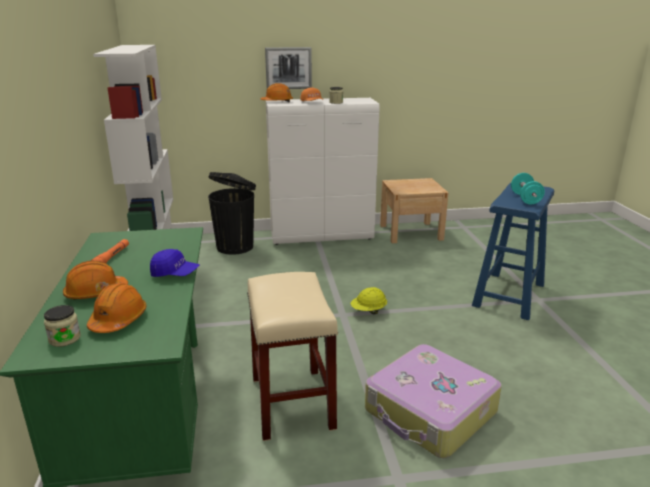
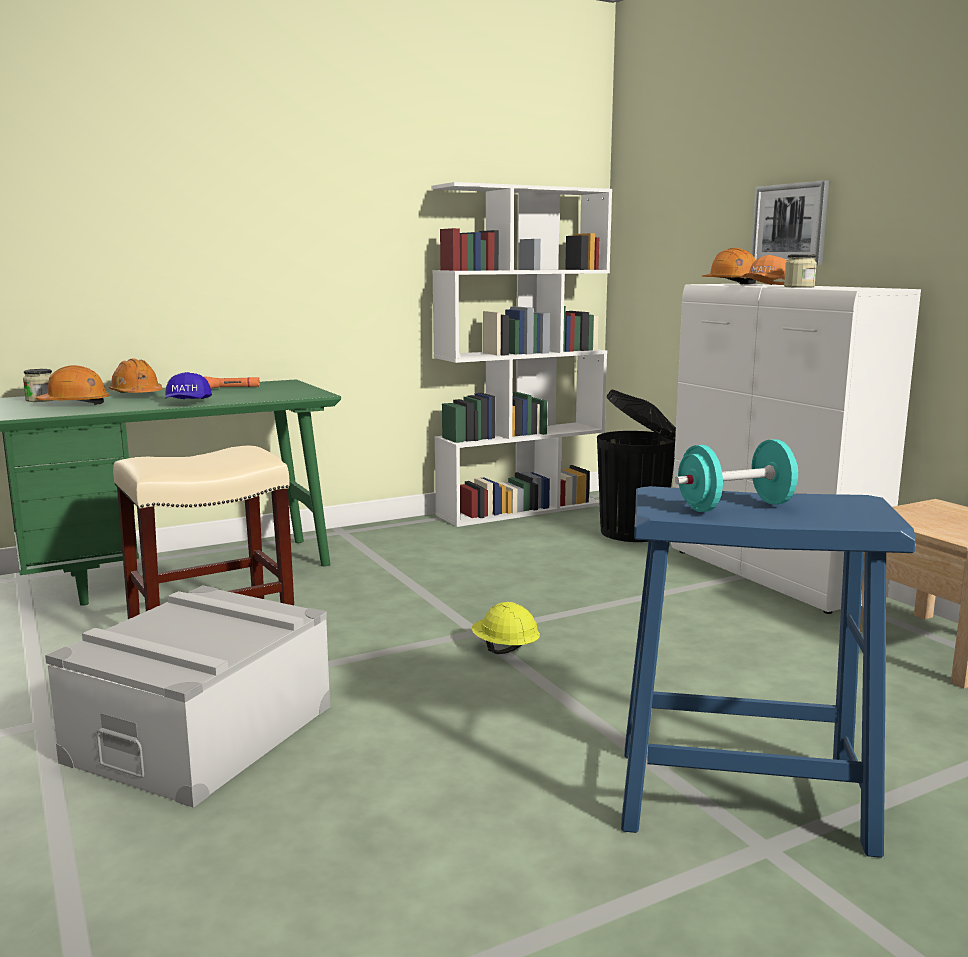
camera: 70 degrees right, 10 degrees down
(430, 412) = (202, 733): suitcase -> grey storage box

